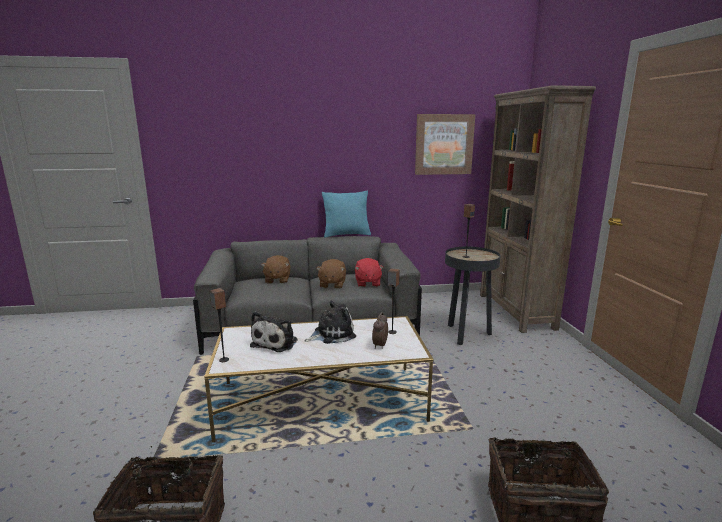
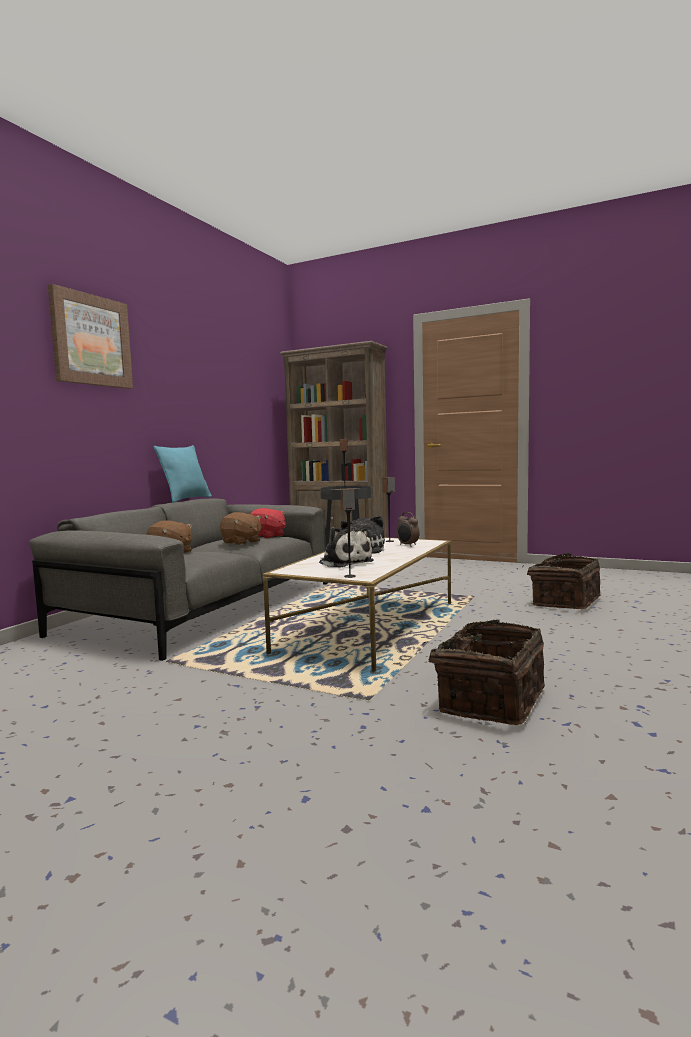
camera: 55 degrees left, 10 degrees down
(444, 144) = (245, 397): picture -> picture (91, 340)

